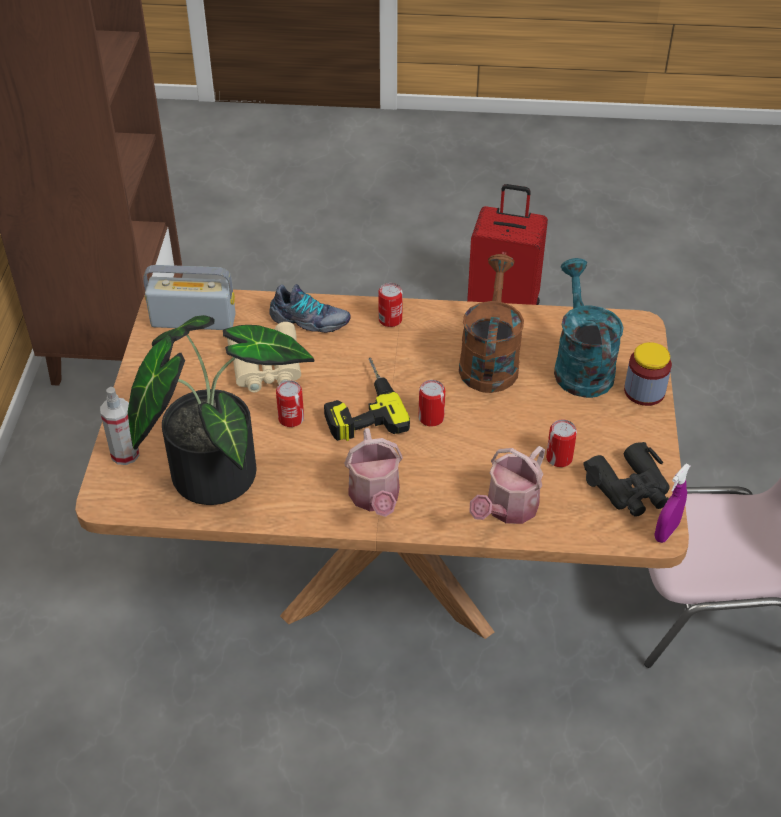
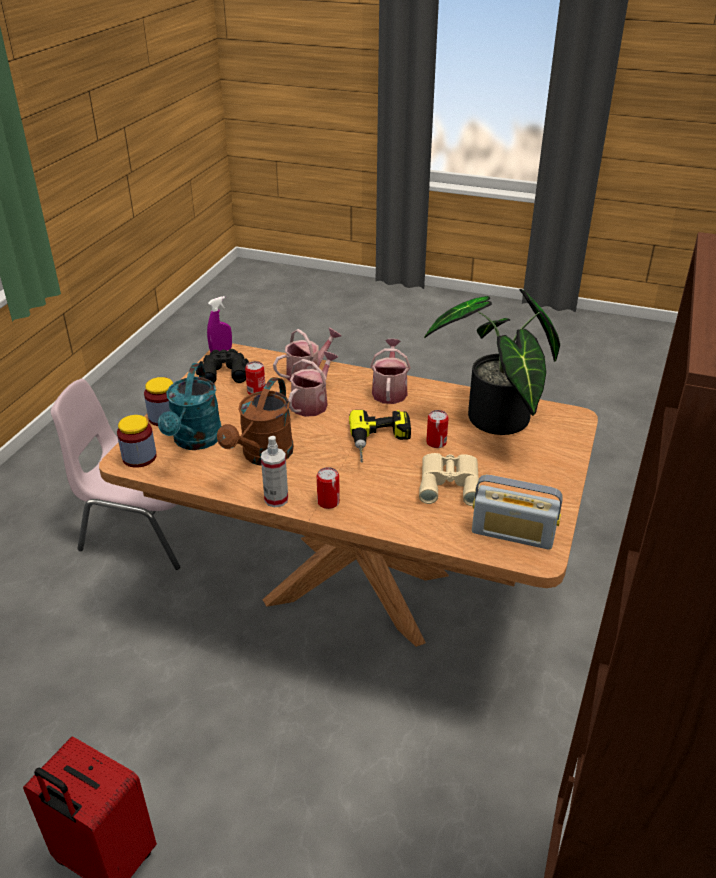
camera: 165 degrees left, 10 degrees down
(125, 454) = (566, 440): spray bottle -> spray bottle (276, 499)
(309, 321) = (402, 514): shoe -> none
(431, 418) = (330, 426): can -> none
(472, 452) = (312, 403): none -> watering can
(625, 333) = (139, 457): none -> jar

